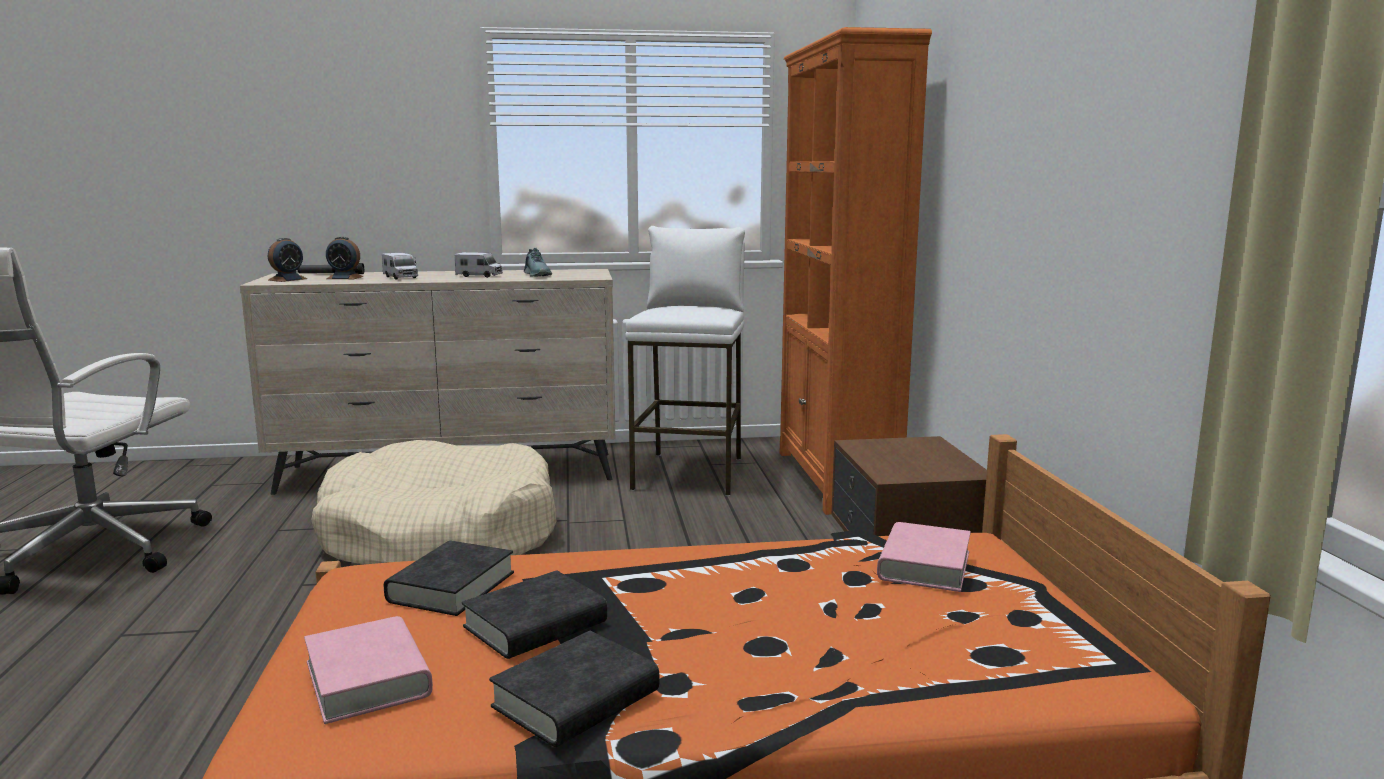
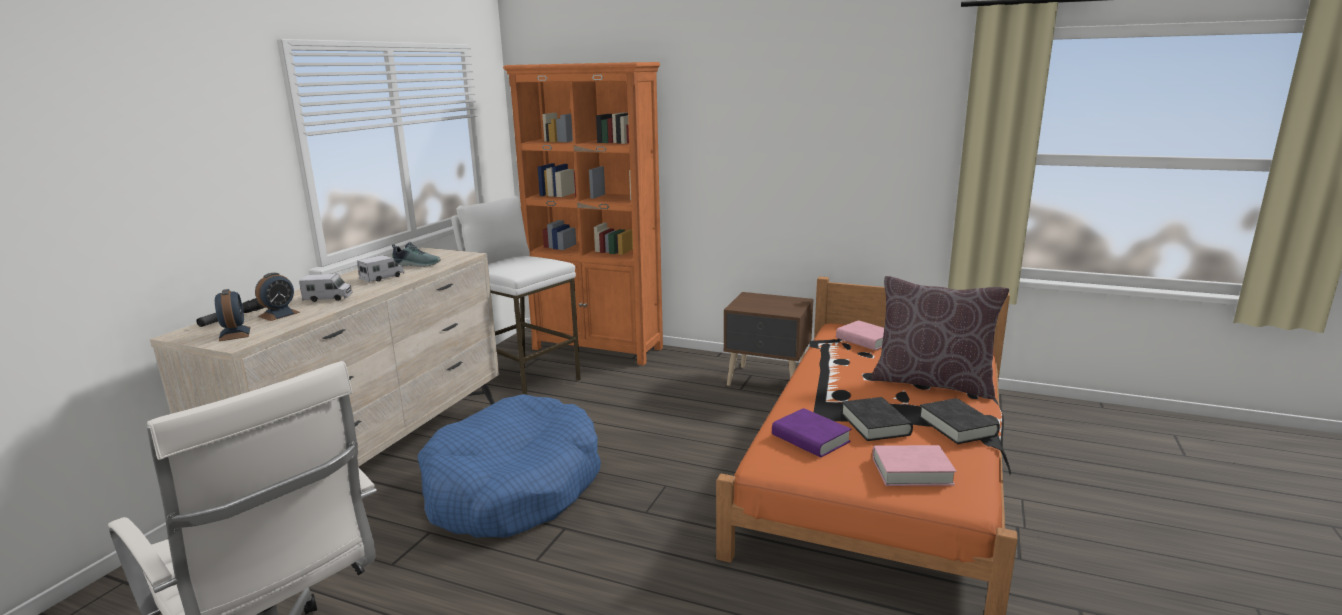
camera: 60 degrees left, 5 degrees up
(440, 535) = (513, 487): beige dog bed -> blue dog bed
(451, 587) = (810, 438): black book -> purple book
(785, 654) = (932, 383): none -> brown pillow

